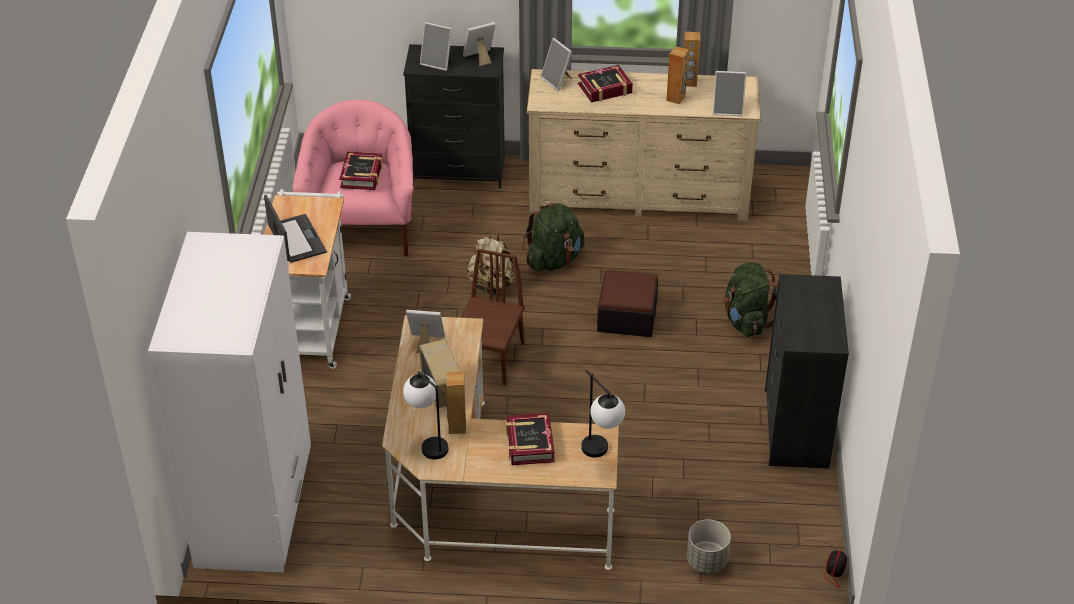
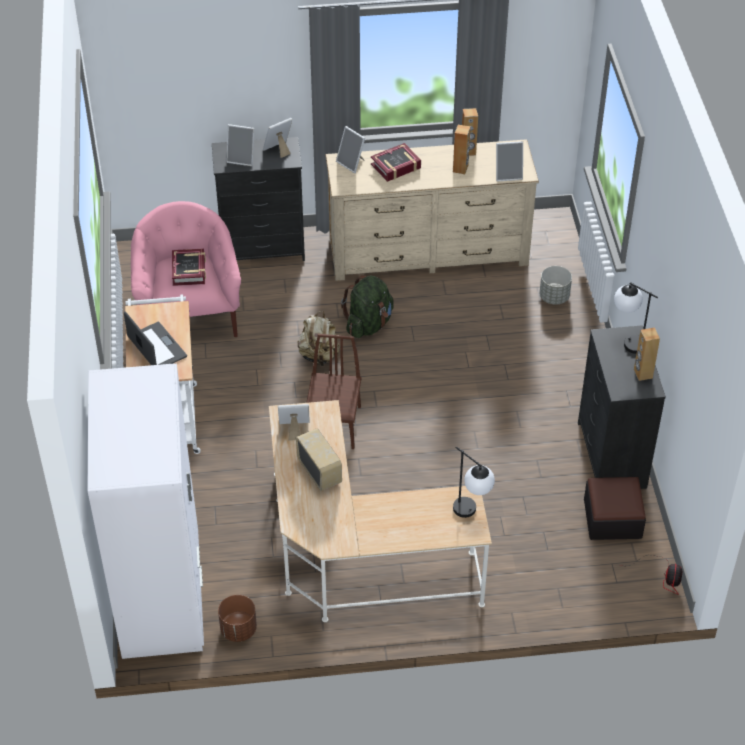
camera: 10 degrees left, 5 degrees up
(328, 555) = (238, 629): none -> brown planter
(428, 443) = (320, 524): table lamp -> table lamp (627, 341)
(457, 426) = (341, 505): brown speaker -> brown speaker (642, 374)
(529, 444) = (408, 512): book -> none
(627, 316) = (444, 370): ottoman -> ottoman (612, 519)
(707, 561) = (563, 587): grey planter -> grey planter (554, 297)
(747, 321) = (548, 361): green backpack -> none

